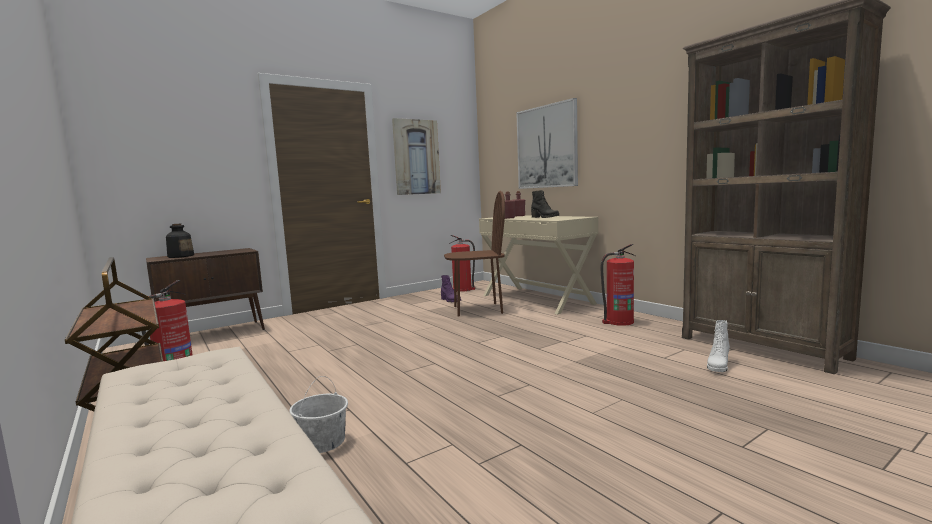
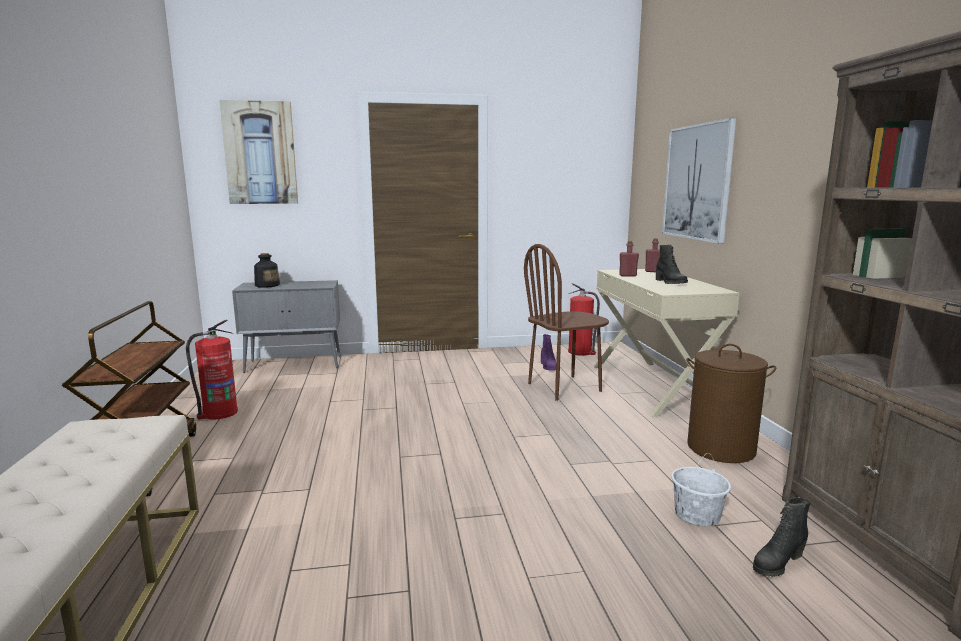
camera: 25 degrees right, 5 degrees up
(214, 334) = (295, 364): brown cabinet -> grey cabinet
(323, 442) = (254, 519): white bucket -> white bucket (697, 514)
(416, 157) = (540, 183): picture -> picture (260, 153)
(478, 309) = (564, 387): brown chair -> brown chair turned 135 degrees clockwise
(619, 322) = (721, 448): fire extinguisher -> brown laundry basket
(718, 366) = (777, 563): white boot -> black boot

